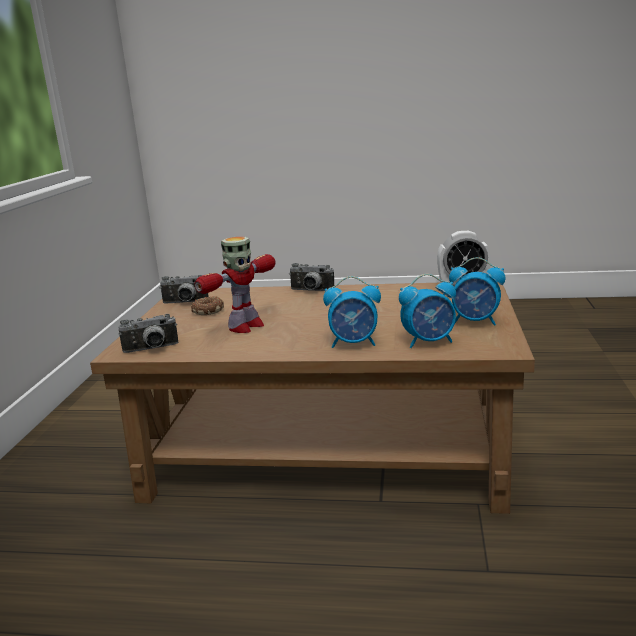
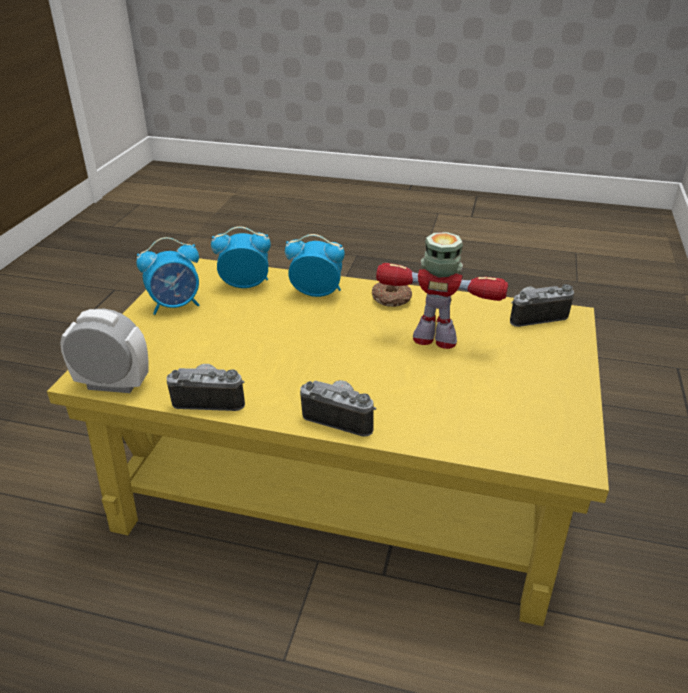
camera: 175 degrees left, 15 degrees up
(185, 303) = (549, 420): camera -> camera (210, 399)
(207, 311) = (500, 387): donut -> donut (392, 299)
(245, 326) = (436, 339): toy robot -> toy robot turned 60 degrees clockwise
(329, 449) = (341, 484): brown coffee table -> yellow coffee table
(475, 322) = (176, 305): alarm clock -> alarm clock turned 135 degrees clockwise

